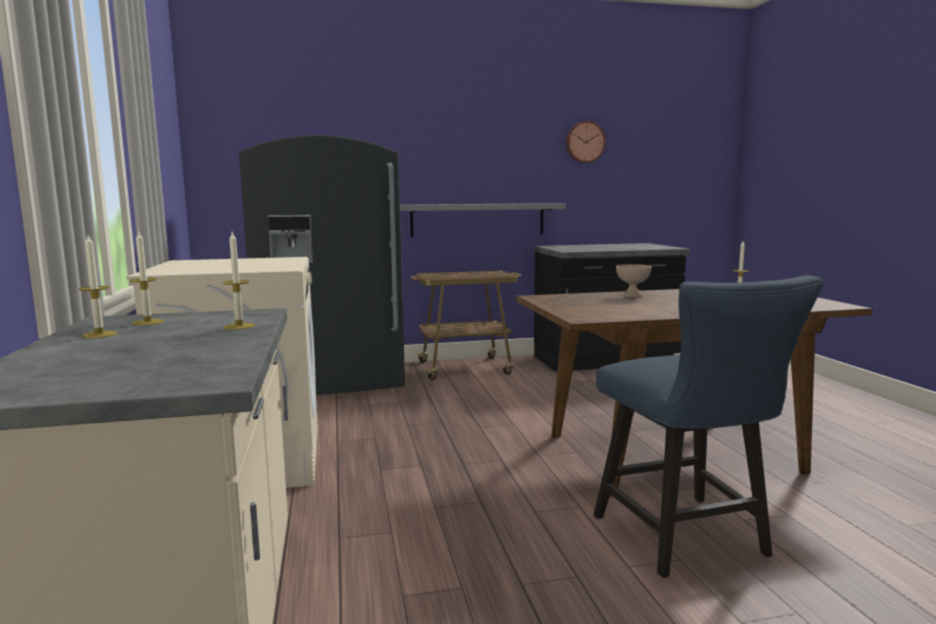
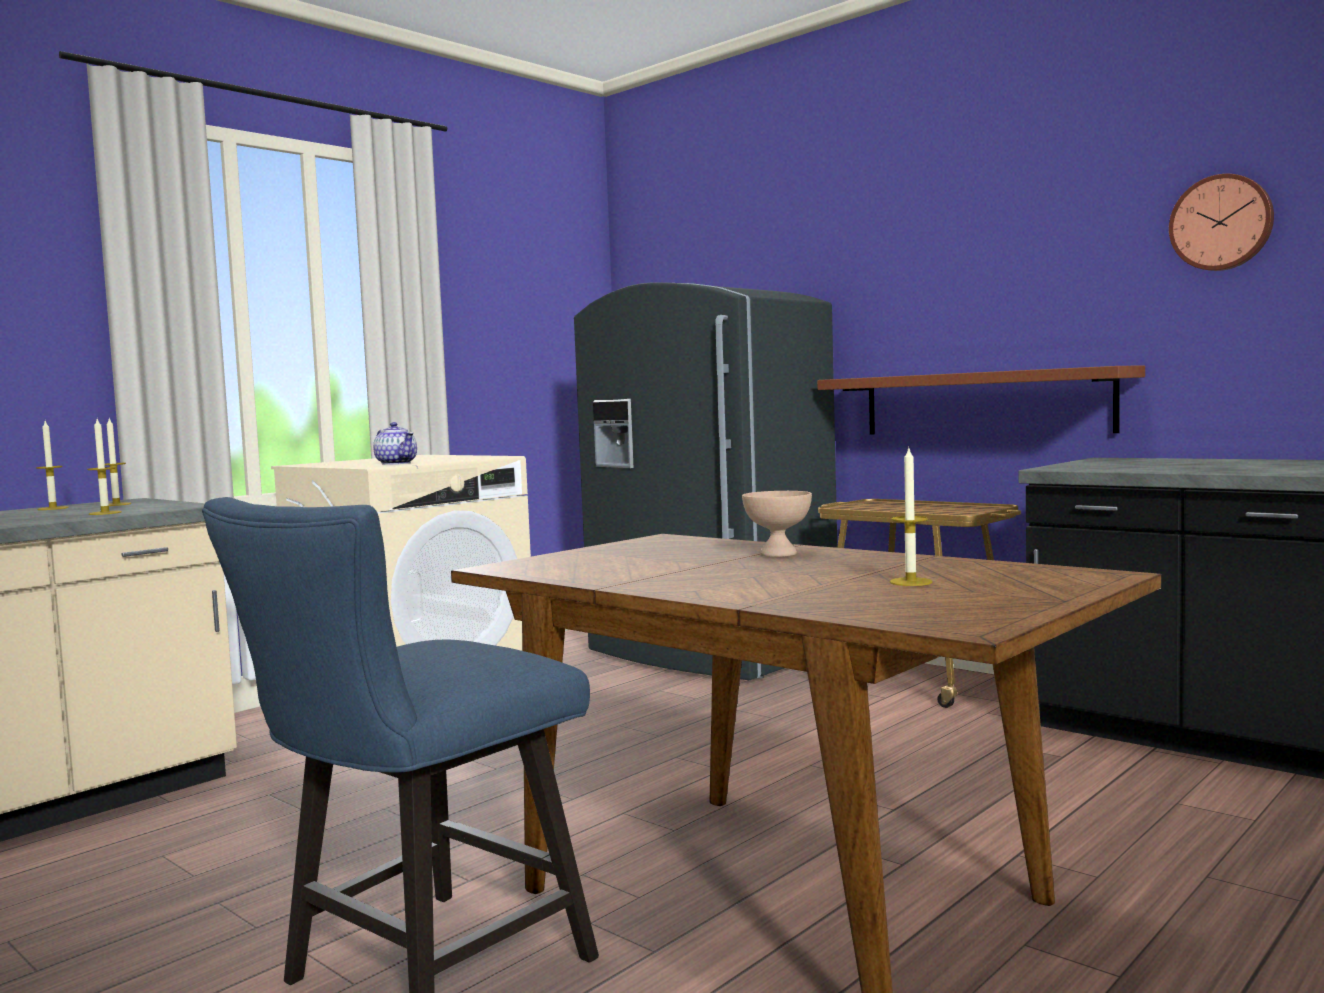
camera: 55 degrees right, 5 degrees down
(269, 266) = (397, 463): none -> teapot
(478, 219) = (984, 403): grey shelf -> brown shelf

